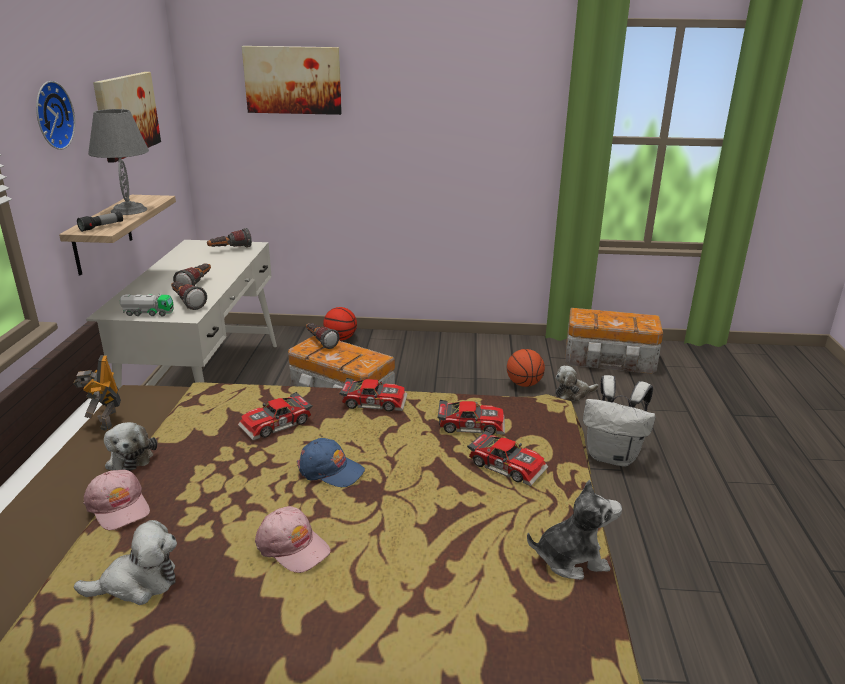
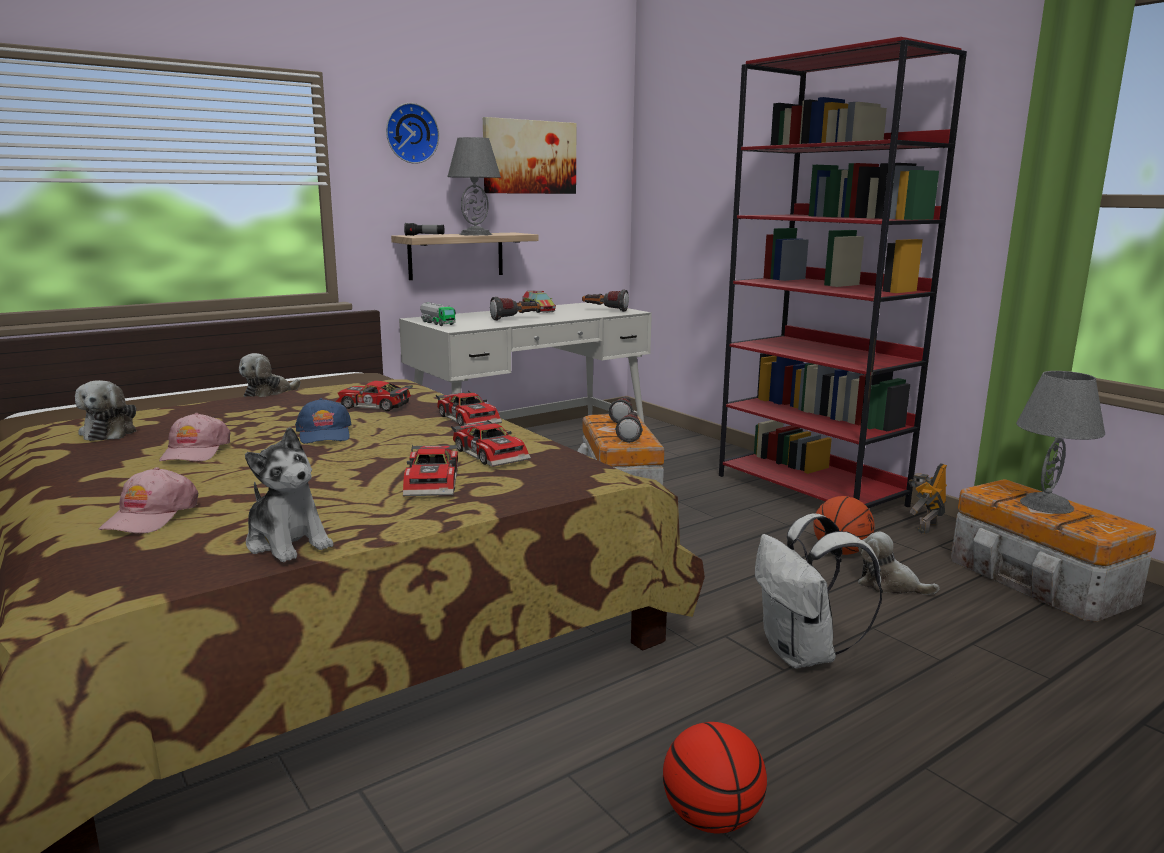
camera: 50 degrees right, 10 degrees down
(106, 420) = (314, 379): toy robot -> toy robot (924, 527)
(119, 506) = (198, 405): pink cap -> pink cap (150, 516)
(138, 583) = (110, 432): plush toy -> plush toy turned 45 degrees clockwise
(178, 265) = (538, 310): none -> toy truck
(186, 303) = (476, 324): flashlight -> flashlight (630, 435)
(293, 80) = (720, 134): picture -> none
(340, 338) = (715, 451): basketball -> basketball (711, 819)
(442, 347) = (811, 490): none -> red bookcase
(613, 318) = (1047, 505): none -> grey table lamp

